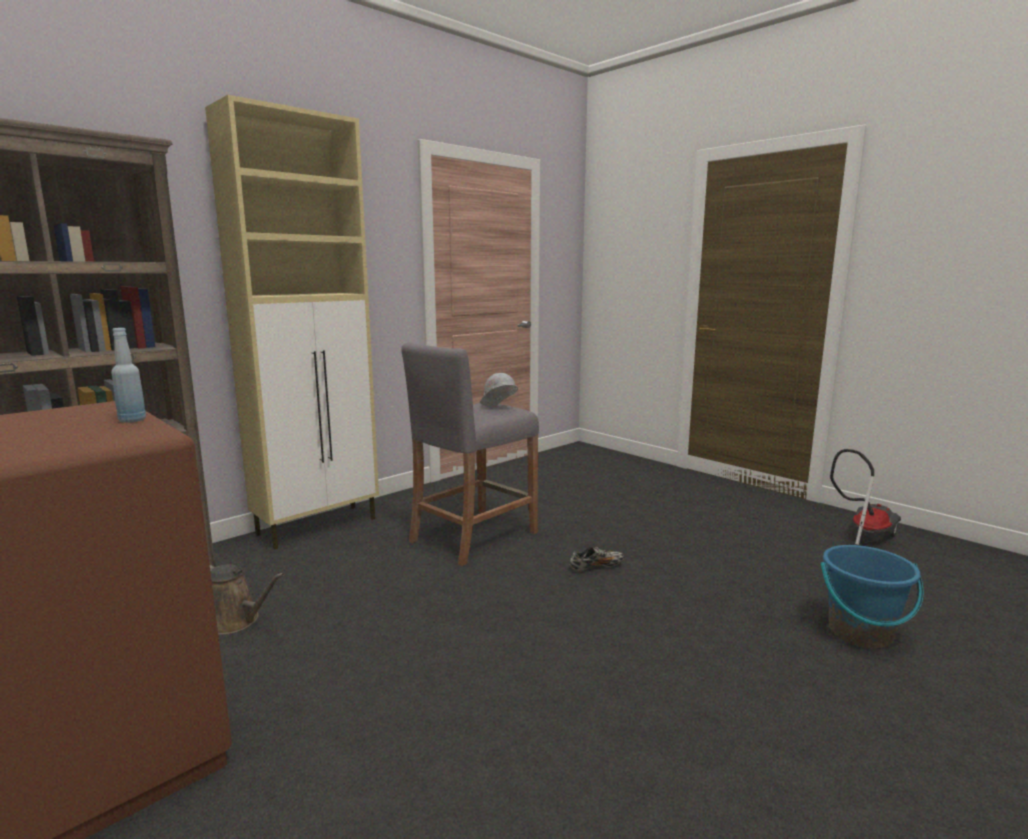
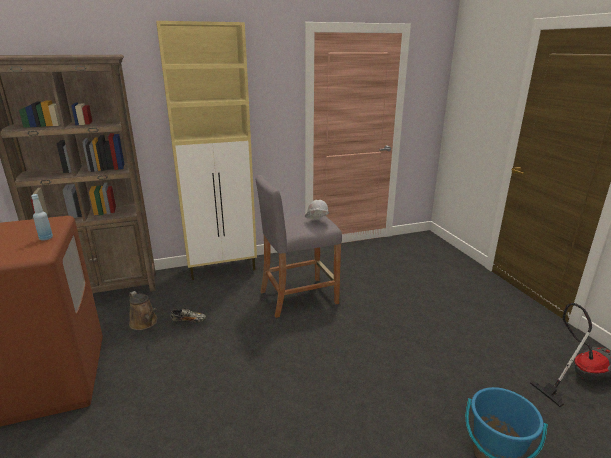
camera: 25 degrees right, 10 degrees up
(596, 567) = (354, 341): shoe -> shoe (189, 320)

